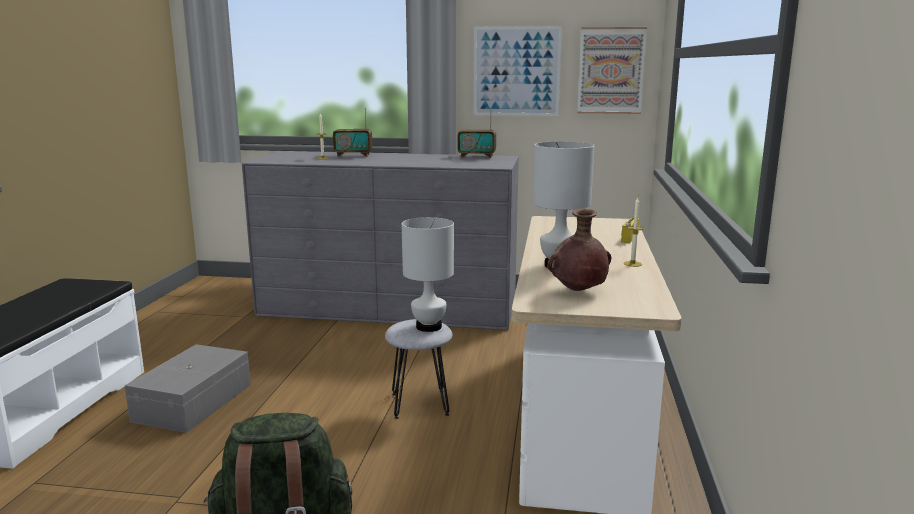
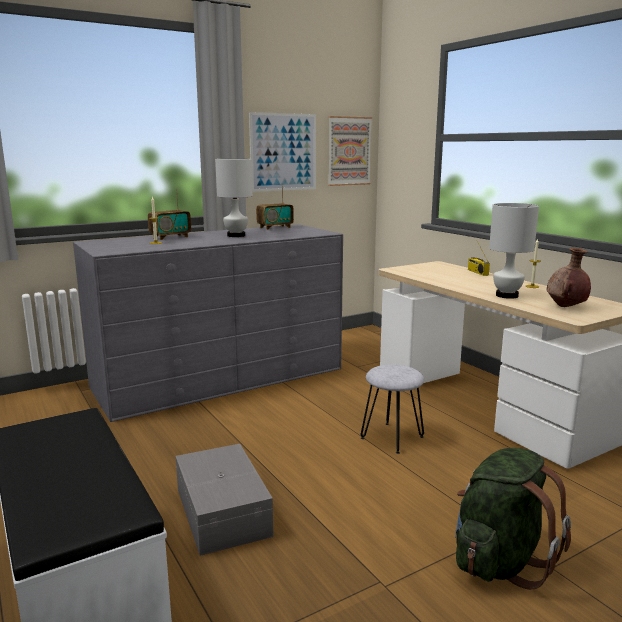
camera: 40 degrees left, 0 degrees up
(428, 326) = (399, 369): white table lamp -> white table lamp (235, 235)

